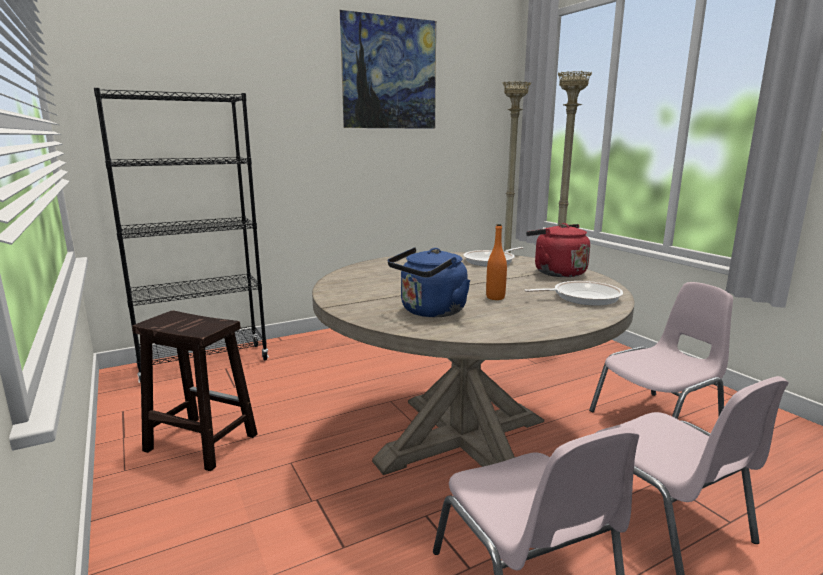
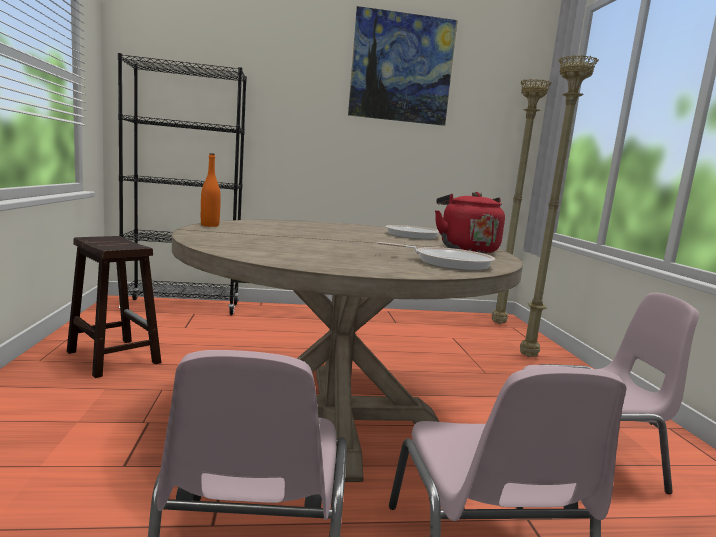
camera: 20 degrees right, 5 degrees down
(430, 312) = (261, 244): blue kettle -> none
(495, 297) = (351, 249): orange bottle -> orange bottle (210, 225)

